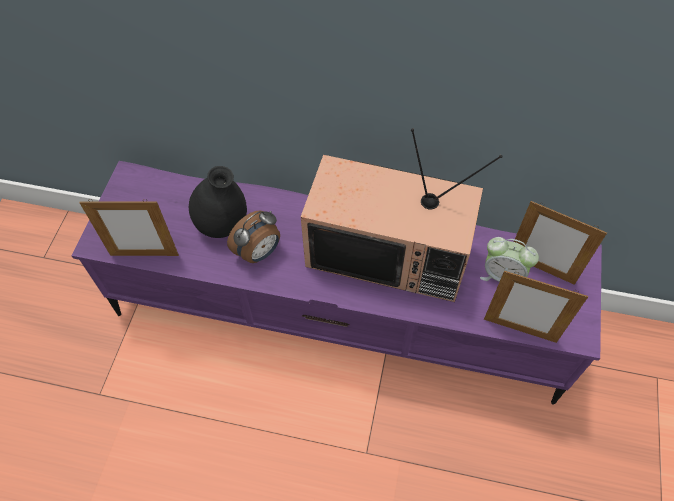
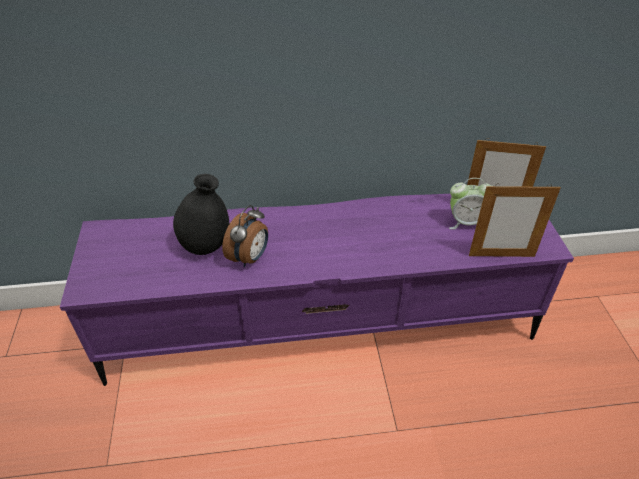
camera: 20 degrees left, 15 degrees down
(144, 255) = (138, 287): picture frame -> none
(390, 251) = (366, 229): television -> none

